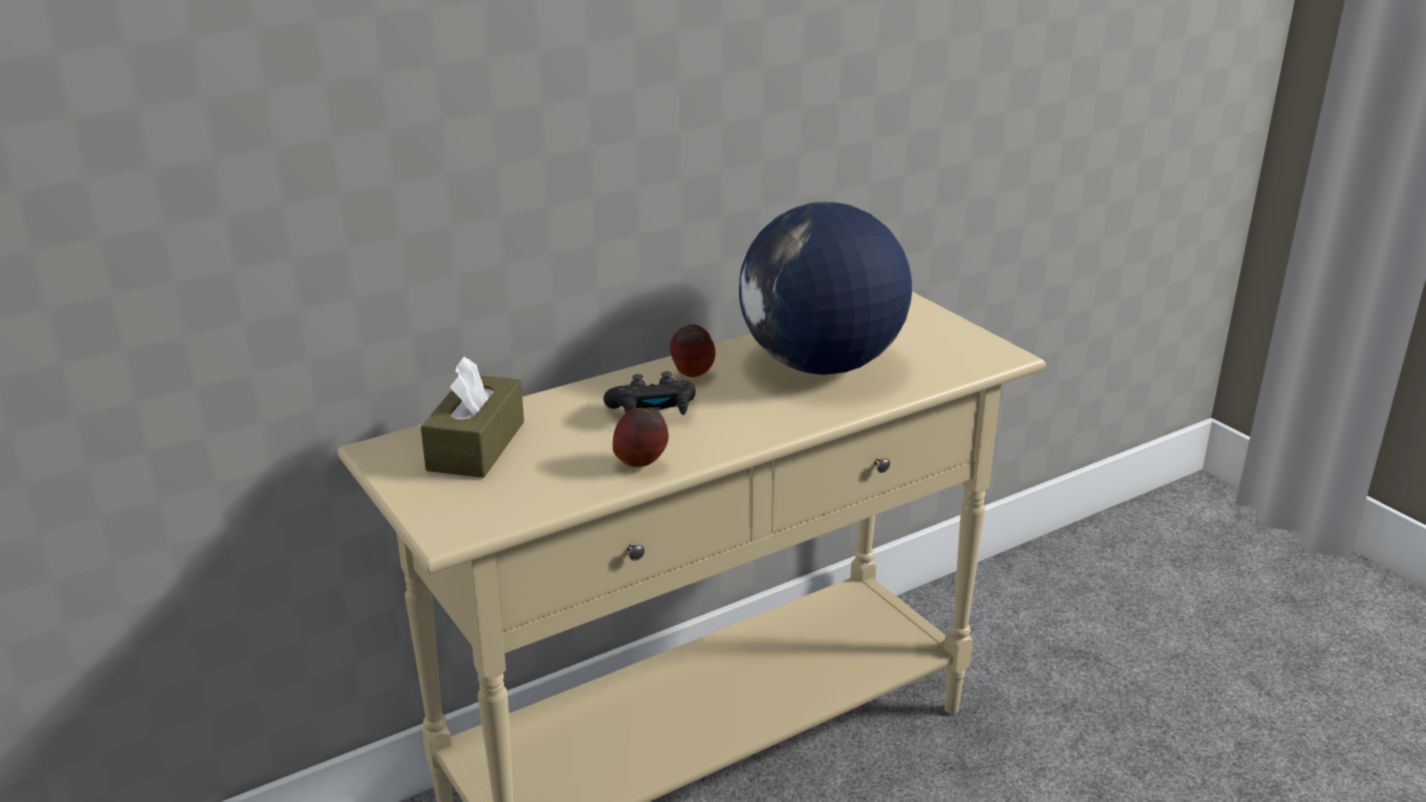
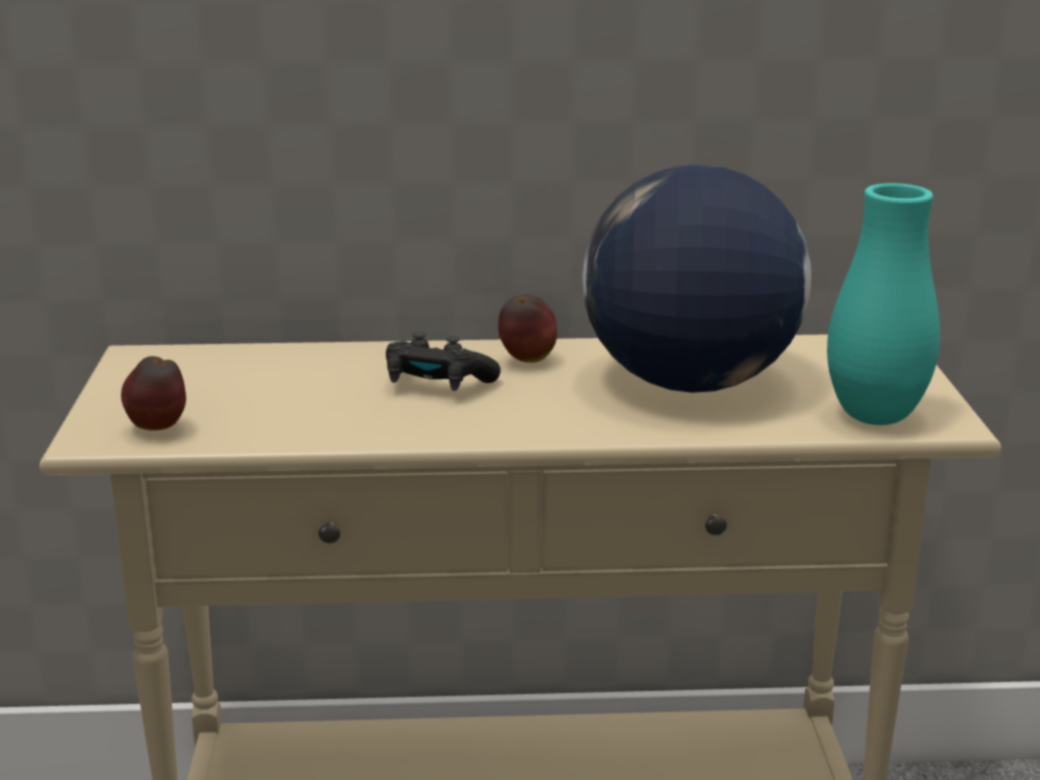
camera: 30 degrees right, 5 degrees down
(476, 446) = (224, 373): brown tissue box -> none
(641, 465) = (356, 429): apple -> apple (159, 430)
(960, 361) = (875, 417): none -> turquoise vase

